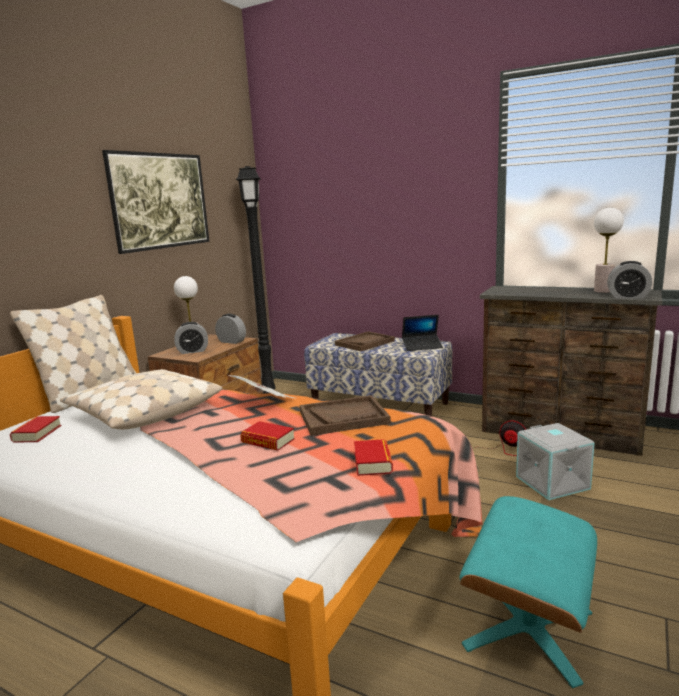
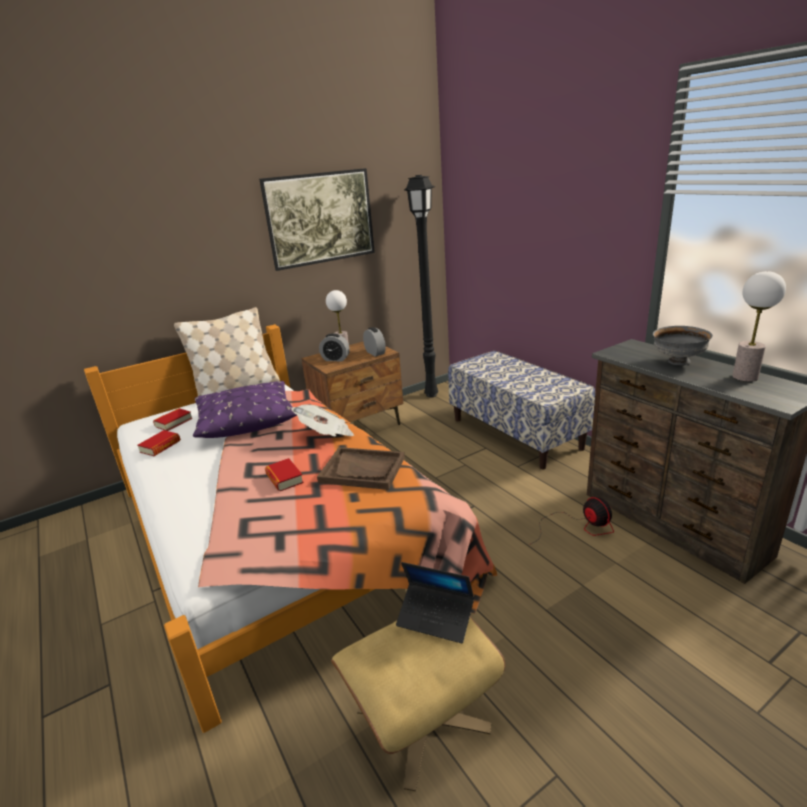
camera: 30 degrees right, 10 degrees up
(143, 412) = (246, 420): beige pillow -> purple pillow
(364, 343) = (506, 370): brown tray -> none
(372, 462) = (326, 529): book -> book (160, 446)
(422, 346) = (556, 387): laptop -> laptop (435, 617)
(527, 628) = (422, 718): turquoise ottoman -> beige ottoman
(548, 291) = (678, 362): none -> grey bowl
(553, 482) = (600, 581): grey storage box -> none
(628, 297) = (756, 396): alarm clock -> none

